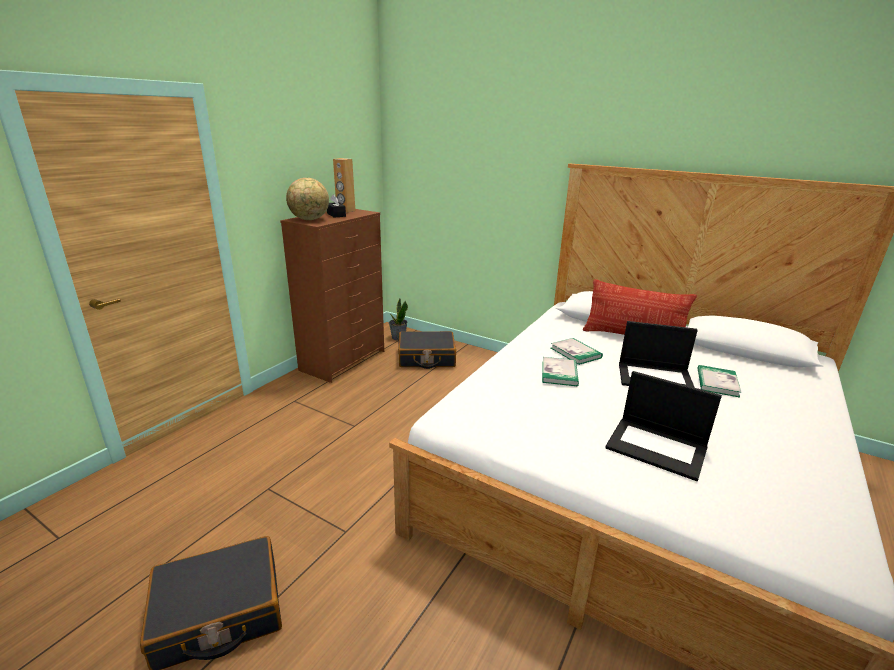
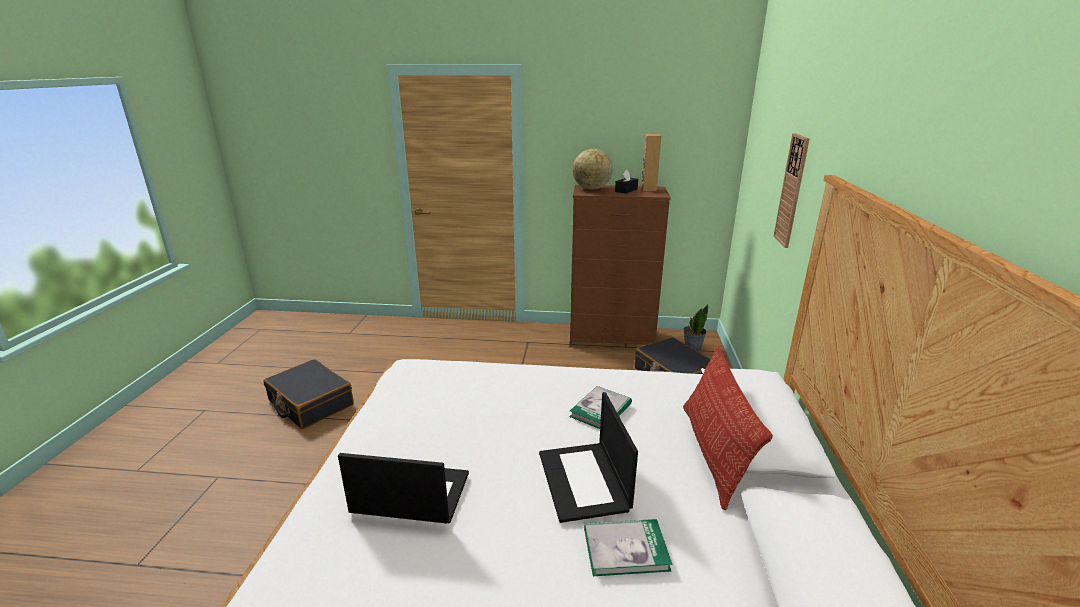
camera: 65 degrees right, 0 degrees up
(497, 184) = (791, 191): none -> wall clock
(559, 373) = (530, 406): book -> none
(657, 447) = (409, 494): laptop -> laptop turned 90 degrees clockwise

